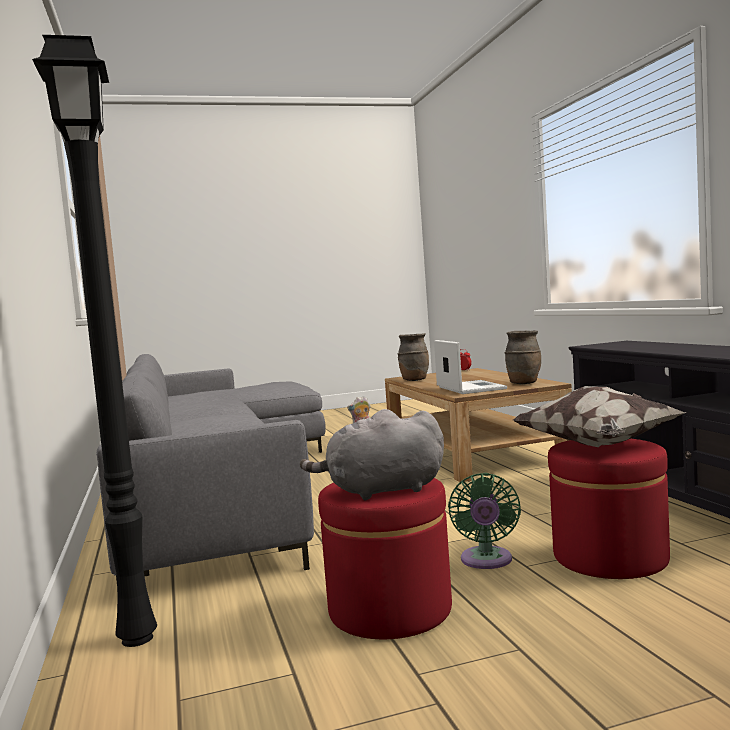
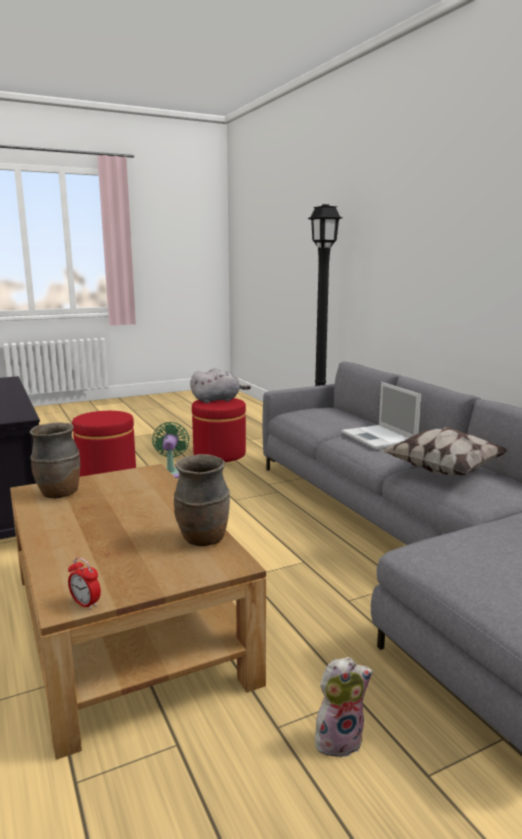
camera: 170 degrees right, 10 degrees up
(469, 388) = (133, 487): laptop -> laptop (379, 438)
(598, 445) = (104, 417): pillow -> pillow (443, 471)

